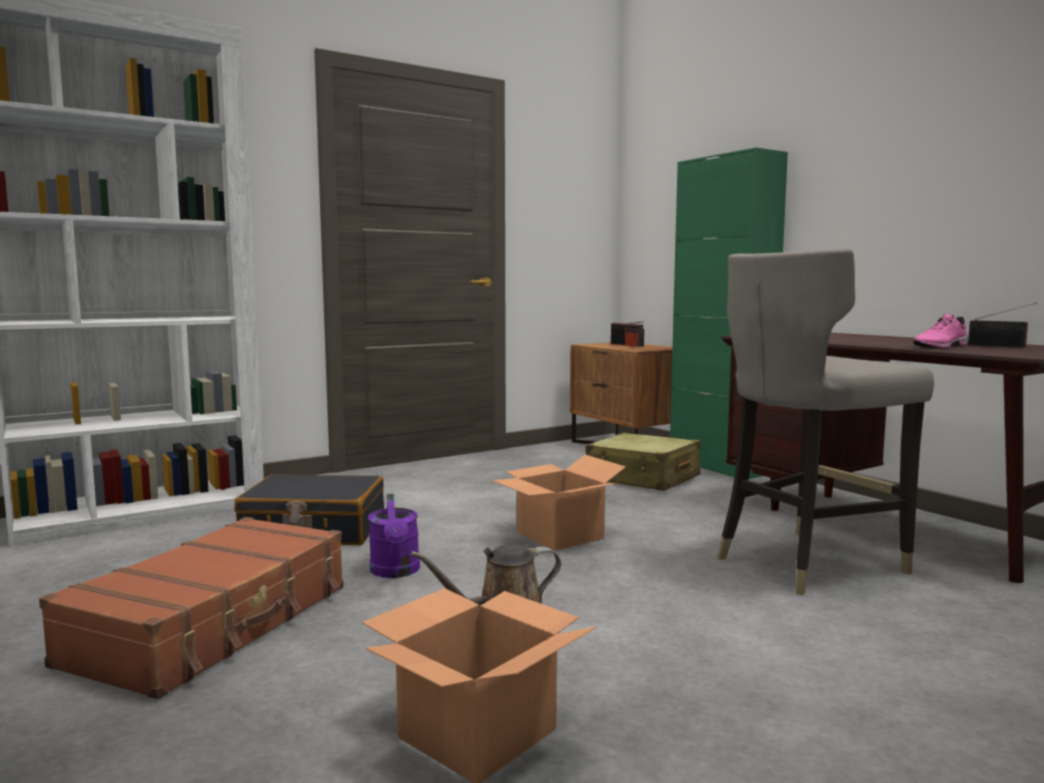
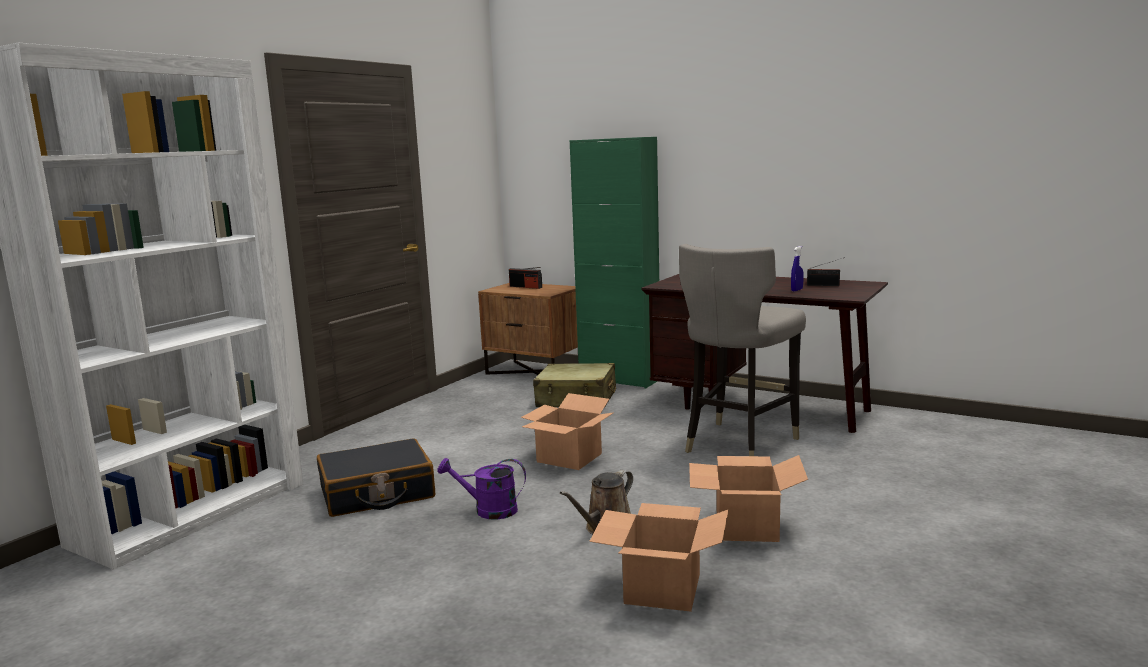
camera: 25 degrees left, 5 degrees up
(214, 624) = (410, 578): brown suitcase -> none
(396, 572) = (488, 510): purple watering can -> purple watering can turned 135 degrees clockwise
(706, 678) = (747, 527): none -> cardboard box
(941, 347) = (797, 290): pink shoe -> blue spray bottle

